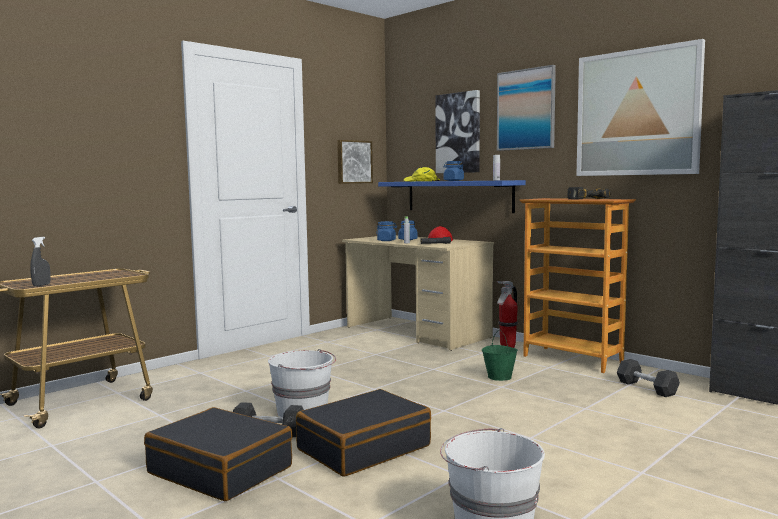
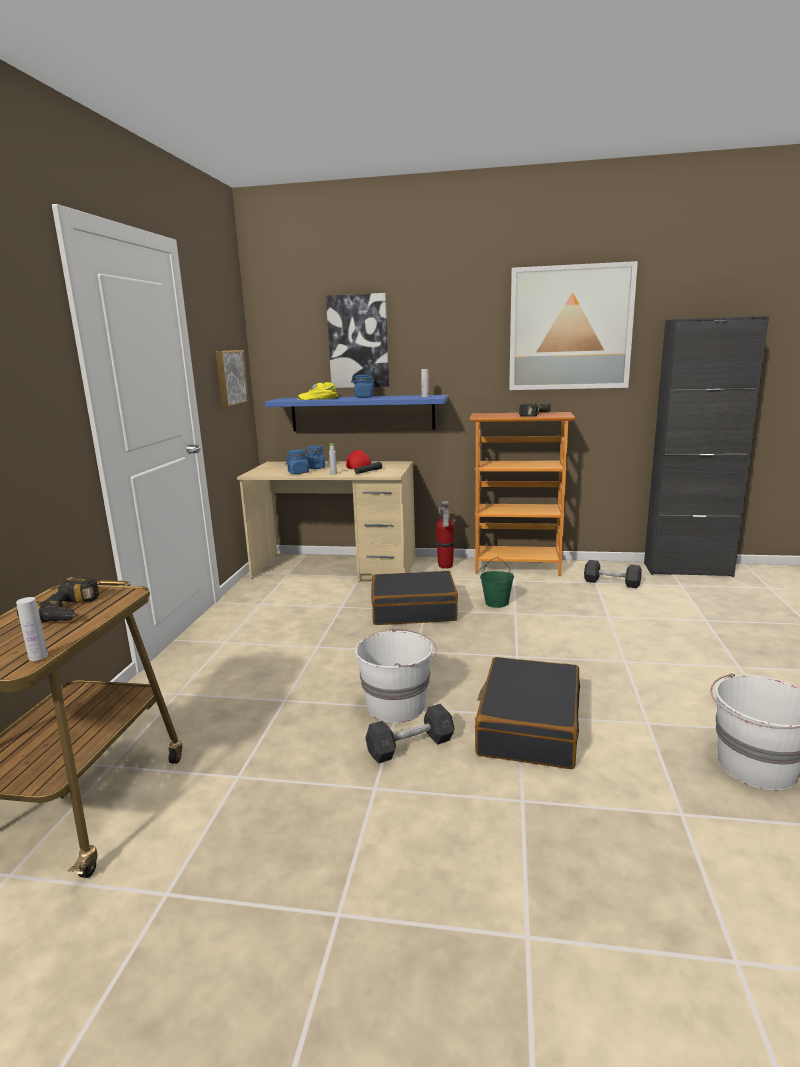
camera: 35 degrees left, 10 degrees up
(41, 285) = (38, 656): grey spray bottle -> white bottle
(97, 276) = (70, 611): none -> power drill
(221, 470) = (451, 819): black suitcase -> black suitcase (413, 610)
(526, 109) = (446, 318): picture -> none

